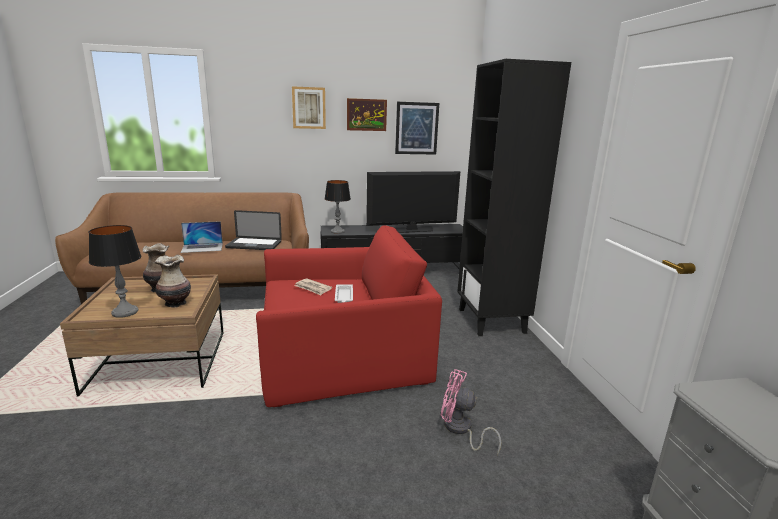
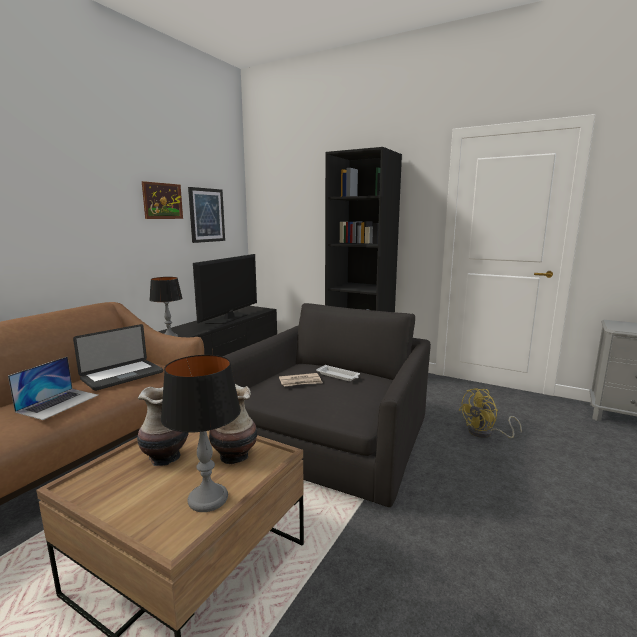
camera: 50 degrees left, 5 degrees down
(309, 108) = (100, 192): picture -> none
(342, 352) = (331, 439): red armchair -> black armchair
(460, 430) = (485, 433): pink fan -> yellow fan

